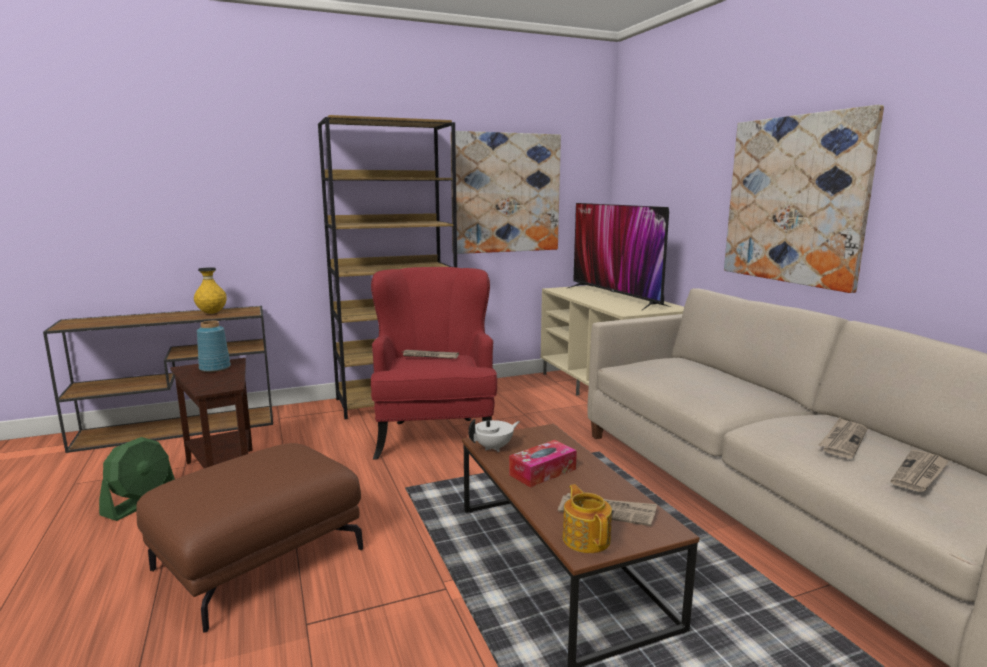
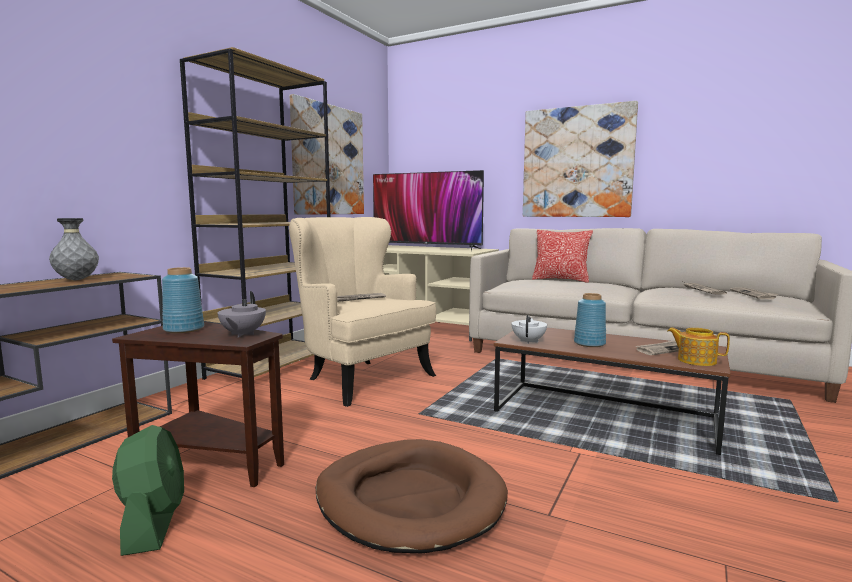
camera: 40 degrees left, 5 degrees down
(212, 313) = (77, 280): yellow vase -> grey vase
(223, 383) = (242, 334): none -> grey teapot
(259, 558) = (410, 499): brown ottoman -> brown dog bed
(435, 434) = (361, 378): red armchair -> beige armchair
(542, 472) = (590, 344): tissue box -> blue vase
(714, 371) = (561, 280): none -> pillow

